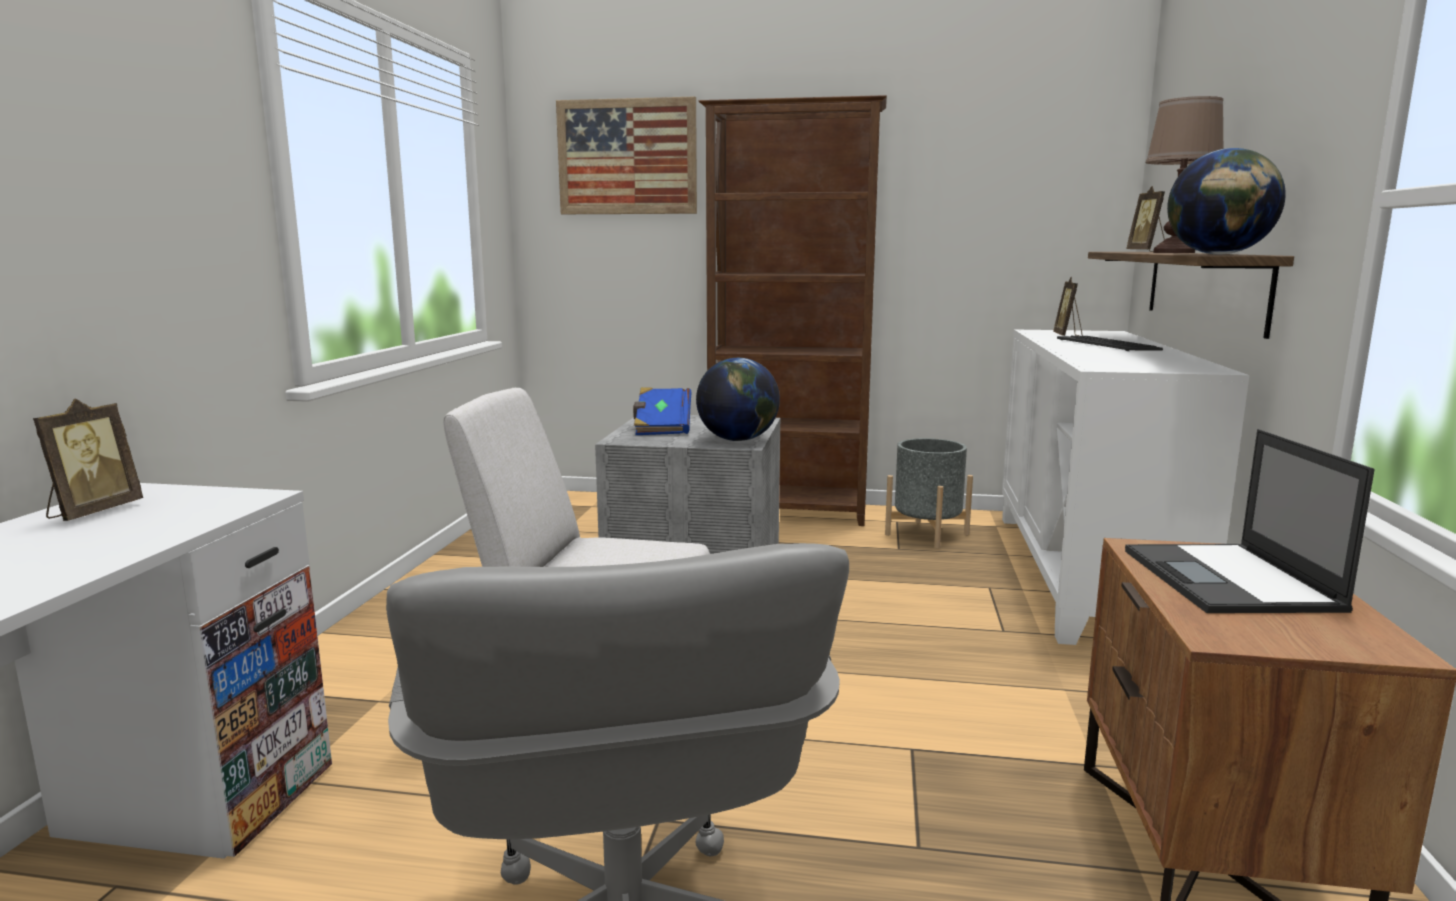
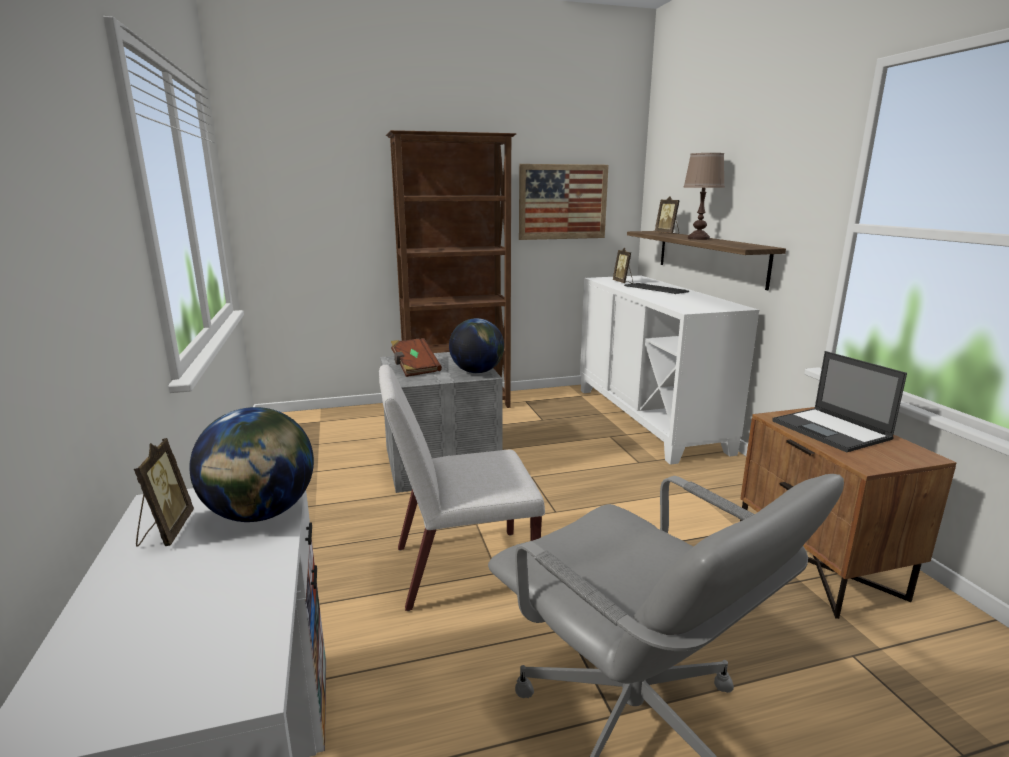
camera: 25 degrees left, 5 degrees up
(627, 157) = (320, 165): picture -> picture (563, 202)
(662, 428) = (414, 368): blue book -> brown book
(927, 534) = (549, 407): grey planter -> none
(1218, 254) = (746, 246): globe -> globe (261, 513)

